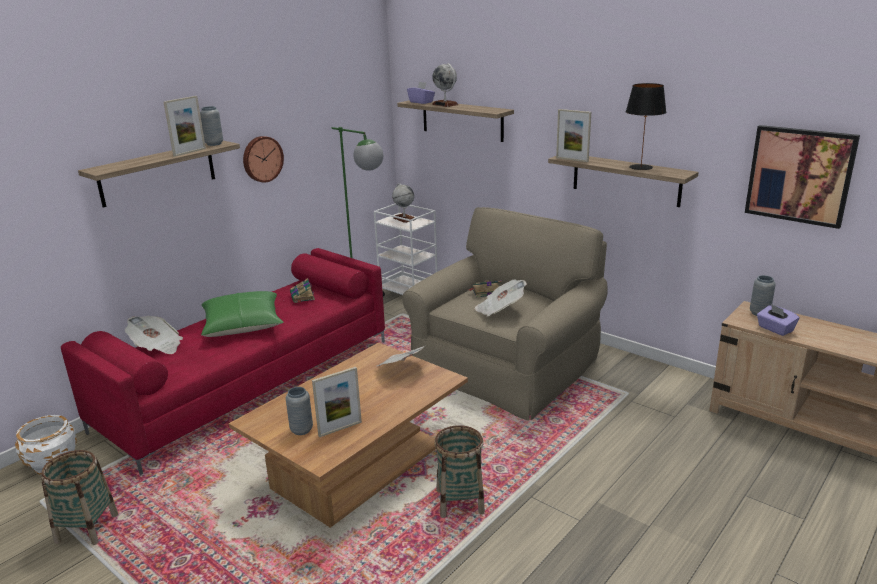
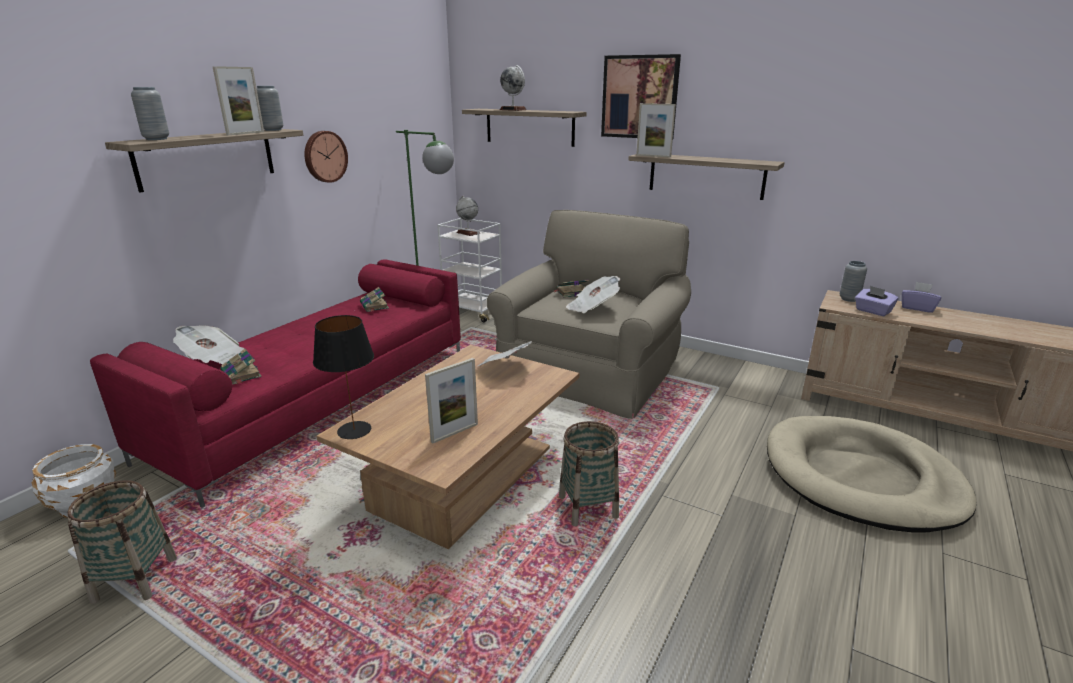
camera: 10 degrees left, 0 degrees up
(177, 363) = (241, 375): none -> book
(243, 325) = (313, 335): green pillow -> none
(301, 430) = (408, 437): grey vase -> grey vase (156, 139)
(421, 102) = (487, 109): purple tissue box -> purple tissue box (917, 308)
(641, 167) = (726, 159): black table lamp -> black table lamp (354, 430)
(731, 496) = (861, 478): none -> beige dog bed
(799, 175) = (892, 157): picture -> picture (640, 97)

